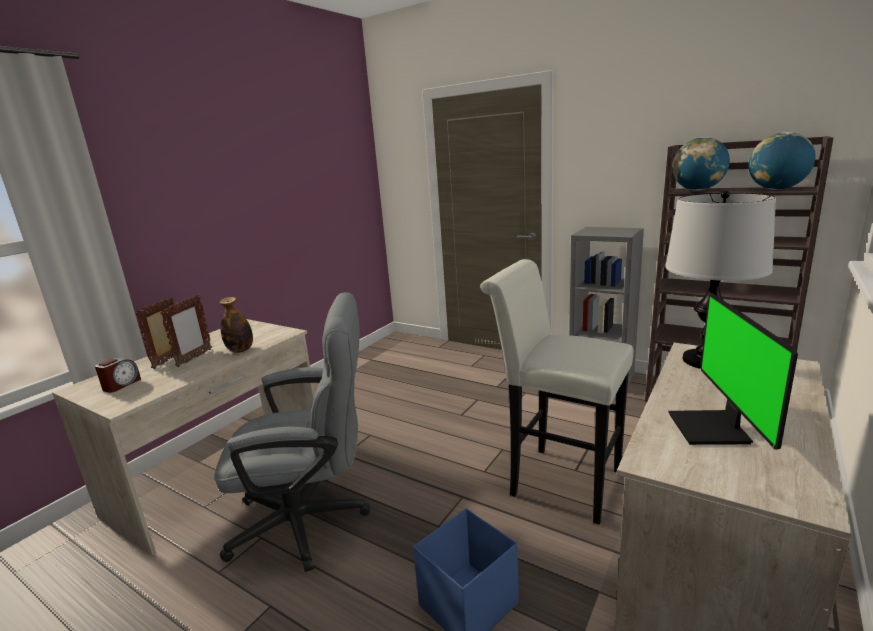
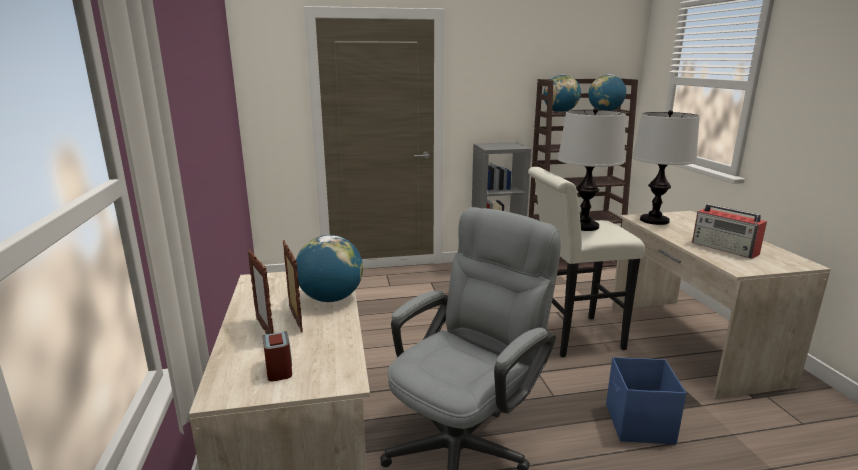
camera: 45 degrees left, 0 degrees up
(240, 350) = (331, 298): bottle -> globe
(566, 343) = (583, 226): none -> table lamp
(712, 429) = (725, 249): monitor -> radio

